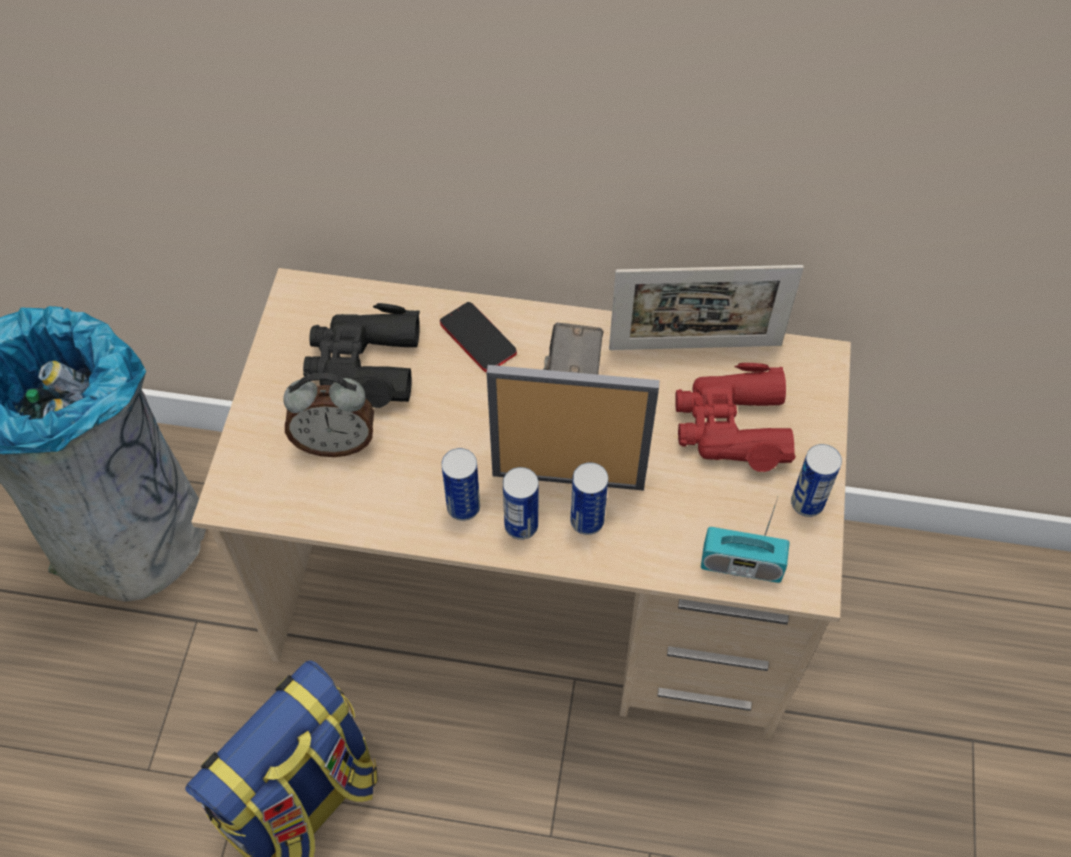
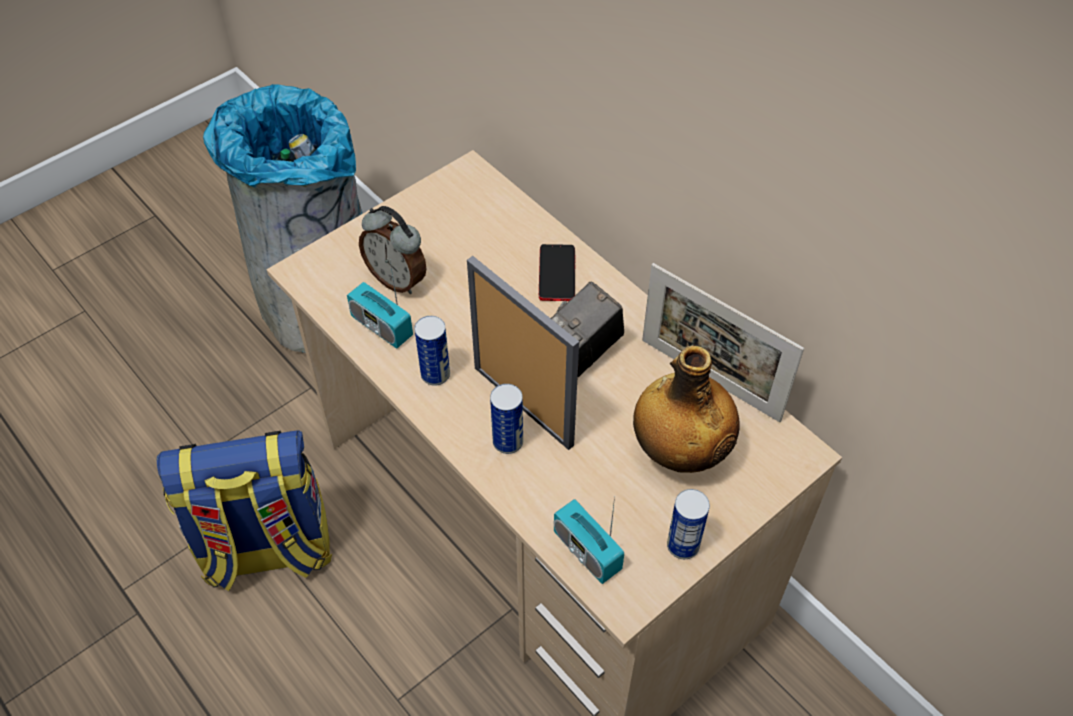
camera: 40 degrees right, 5 degrees down
(364, 364) = (465, 242): black binoculars -> none
(367, 498) = (381, 326): none -> radio
(521, 525) = (460, 413): can -> none
(731, 426) = (680, 452): red binoculars -> bottle

